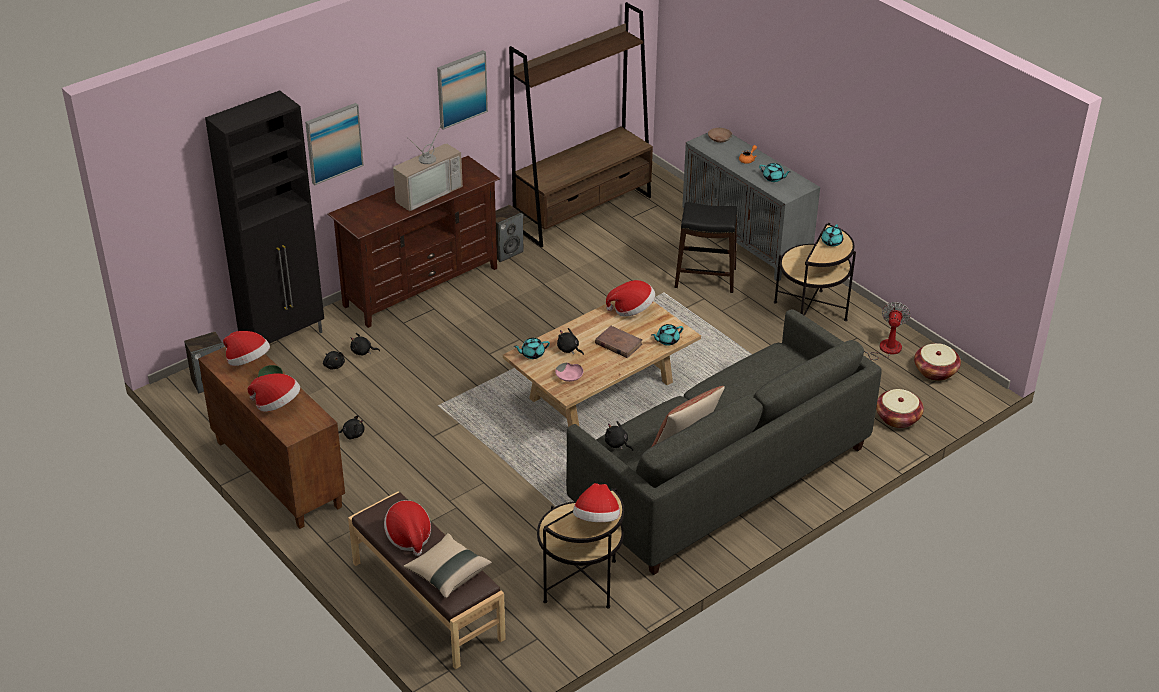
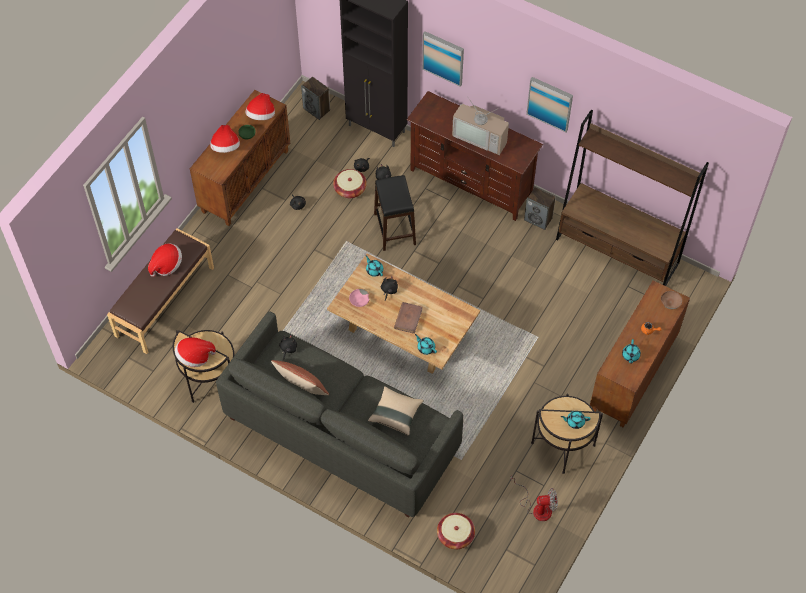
camera: 70 degrees right, 20 degrees up
(447, 574) = (142, 297): beige pillow -> beige pillow (396, 414)
(632, 309) = (453, 315): hat -> none
(705, 277) = (571, 359): black stool -> black stool (395, 229)
(746, 243) = (633, 376): grey cabinet -> brown cabinet
(935, 371) = (525, 551): basket -> basket (350, 189)

